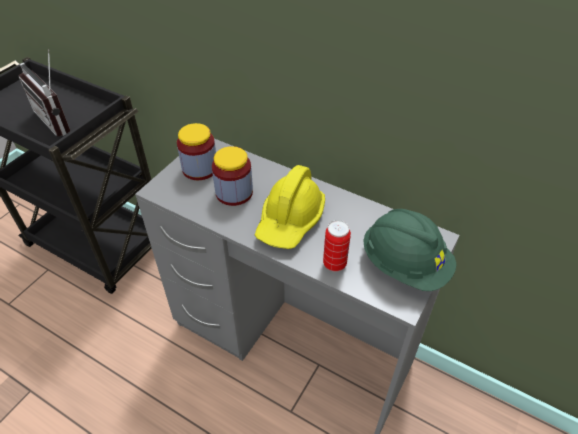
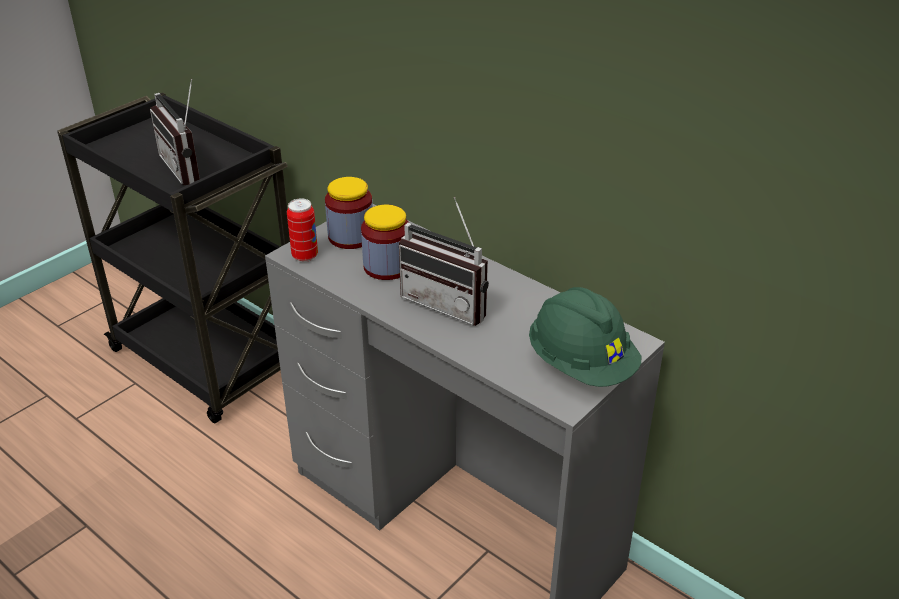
camera: 10 degrees right, 10 degrees down
(290, 220) = (450, 303): yellow hard hat -> radio
(334, 264) = (492, 353): can -> can (305, 256)

